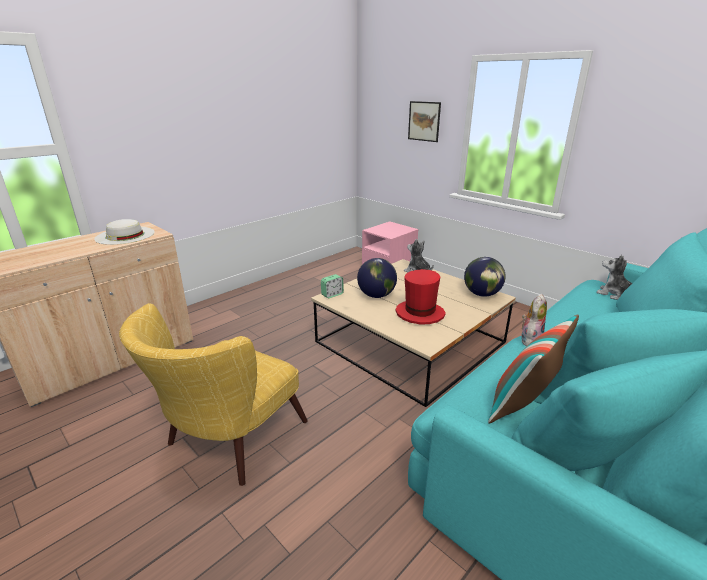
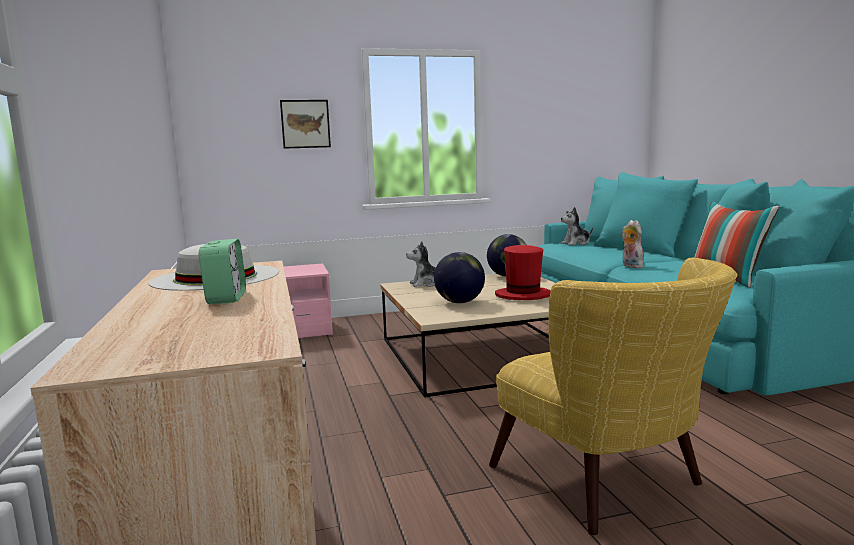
camera: 60 degrees left, 15 degrees down
(332, 294) = (429, 316): alarm clock -> alarm clock (226, 298)

